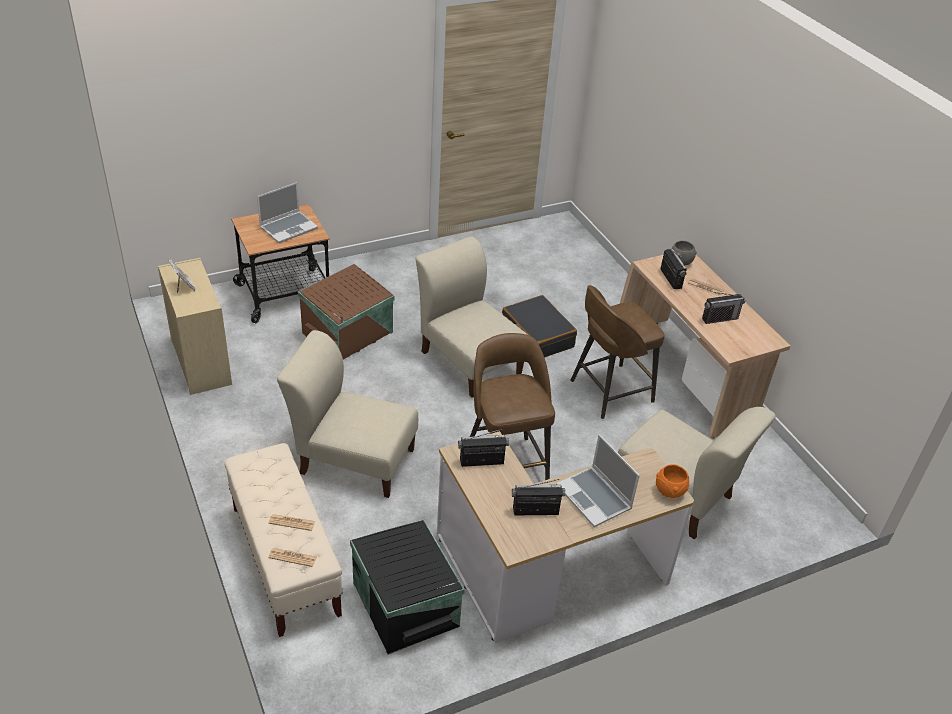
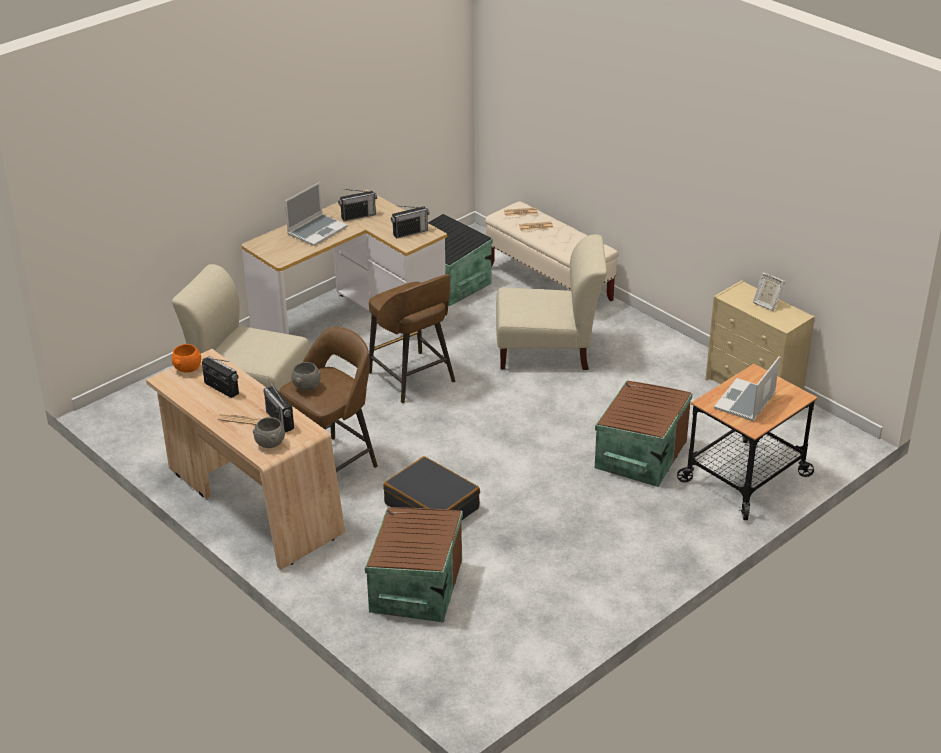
camera: 165 degrees right, 5 degrees down
(468, 360) = (495, 460): beige chair -> none
(571, 286) = (414, 587): none -> brown storage box
(595, 498) = (317, 230): laptop -> laptop turned 90 degrees clockwise
(641, 322) = (306, 387): none -> grey bowl
(670, 491) = (260, 245): orange bowl -> orange bowl (187, 369)
(719, 318) = (221, 388): radio -> radio turned 75 degrees clockwise

